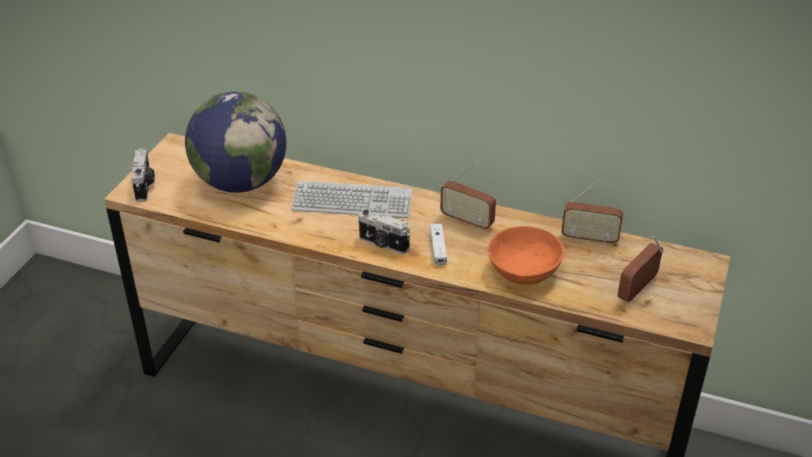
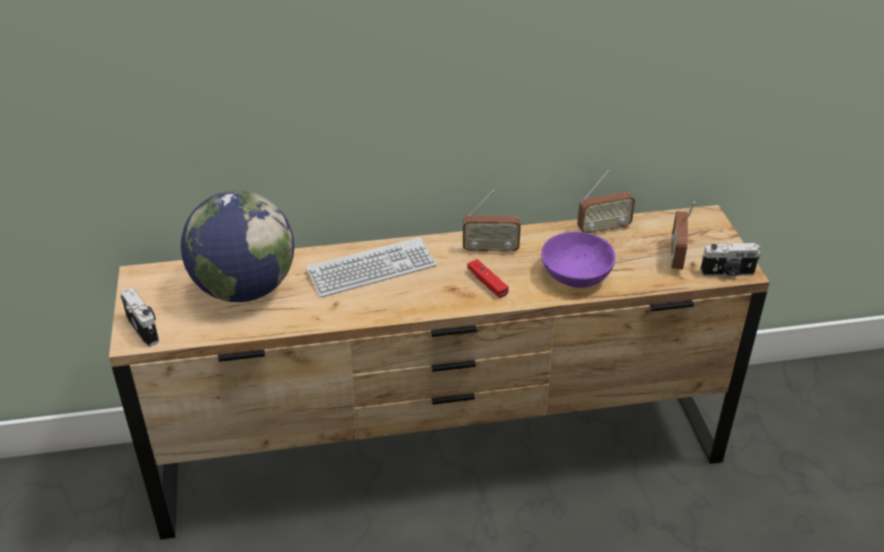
camera: 30 degrees left, 0 degrees up
(383, 244) = (435, 297): camera -> camera (727, 273)
(438, 248) = (487, 283): white game controller -> red game controller
(525, 270) = (576, 274): orange bowl -> purple bowl

